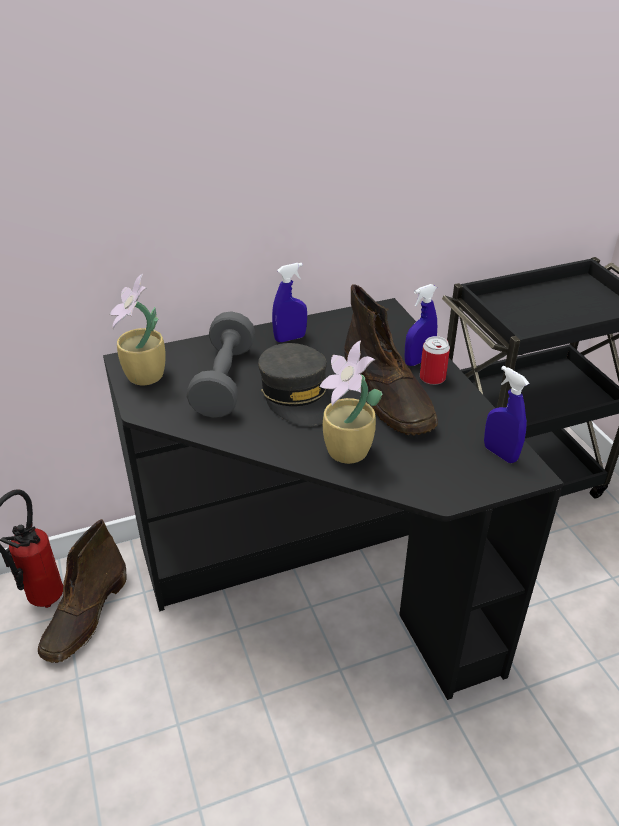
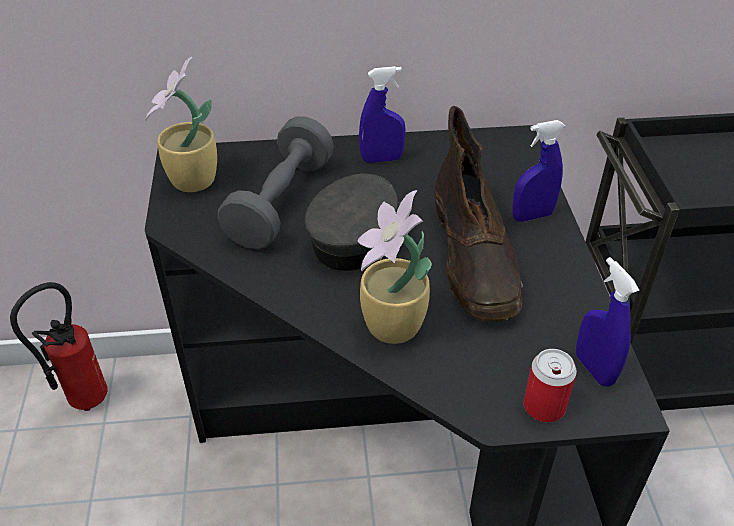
camera: 15 degrees right, 5 degrees up
(85, 615) = (122, 429): brown boot -> none
(296, 396) = (359, 237): grey cap -> grey cap turned 135 degrees counterclockwise
(432, 378) = (541, 243): can -> can (544, 406)

